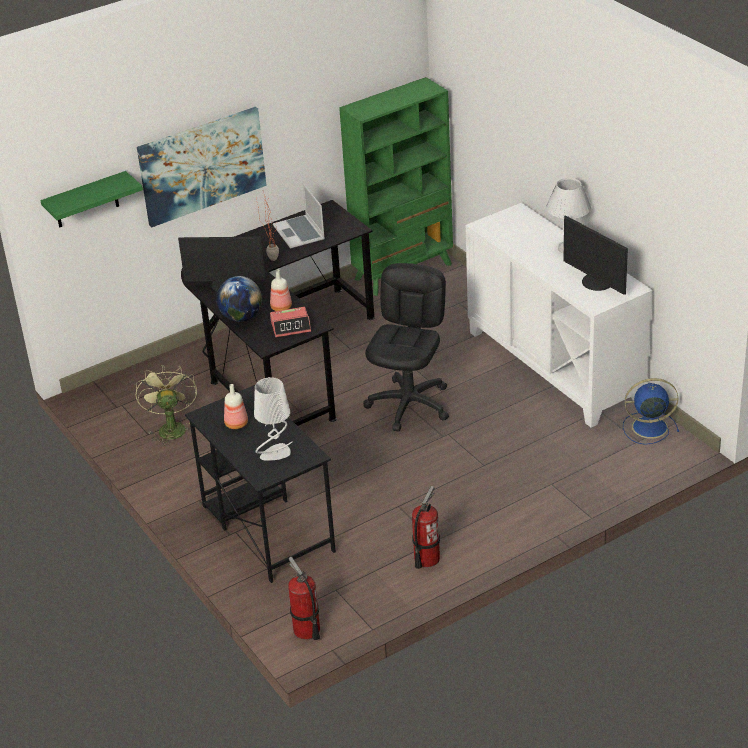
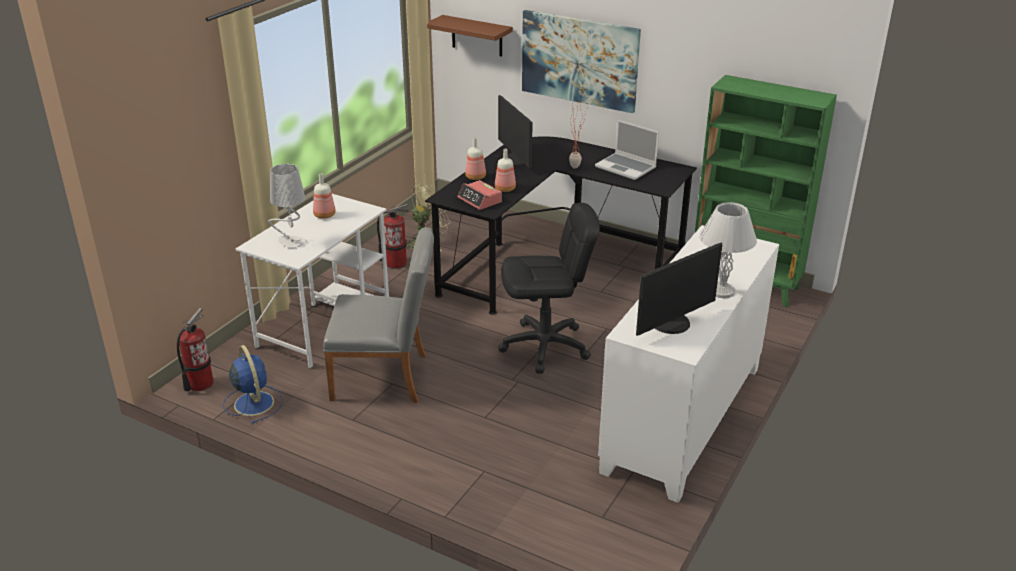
camera: 60 degrees right, 5 degrees down
(86, 200) = (477, 36): green shelf -> brown shelf
(241, 317) = (476, 177): globe -> bottle
(267, 528) = (325, 324): black desk -> white desk
(300, 233) = (626, 167): laptop -> laptop turned 90 degrees counterclockwise
(387, 507) = (387, 377): none -> grey chair
(426, 559) = (324, 422): fire extinguisher -> fire extinguisher (395, 263)
(596, 283) = (672, 324): monitor -> monitor turned 150 degrees counterclockwise
(648, 427) = (633, 518): blue fan -> blue fan (253, 402)

